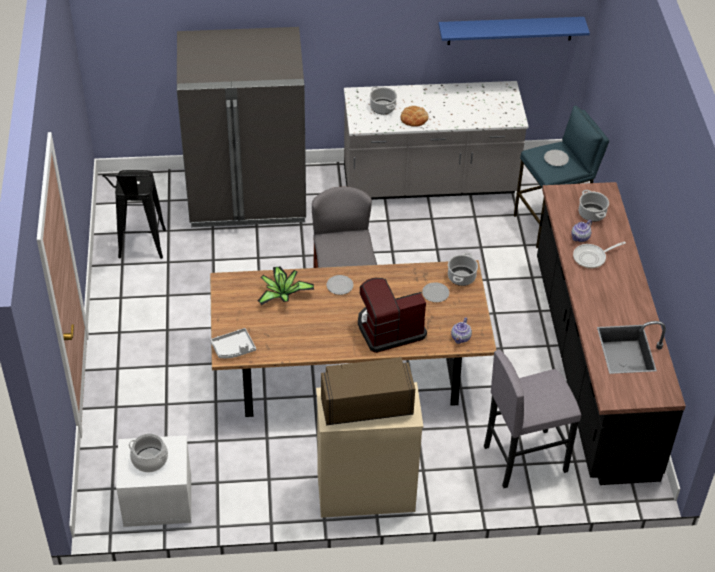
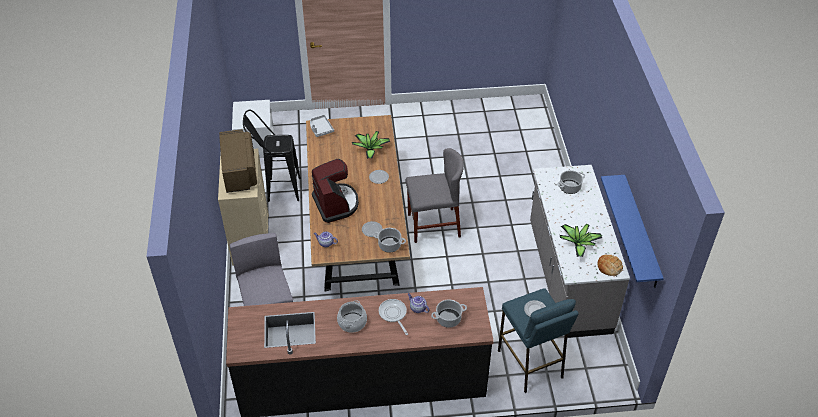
camera: 90 degrees right, 0 degrees up
(141, 250) = (468, 120): black stool -> black stool (277, 190)
(150, 459) = (252, 113): cooking pot -> cooking pot (352, 322)
(247, 197) = (530, 169): grey fridge -> none
(414, 118) = (559, 206): bread -> bread (609, 267)
(471, 110) = (578, 244): none -> potted plant

